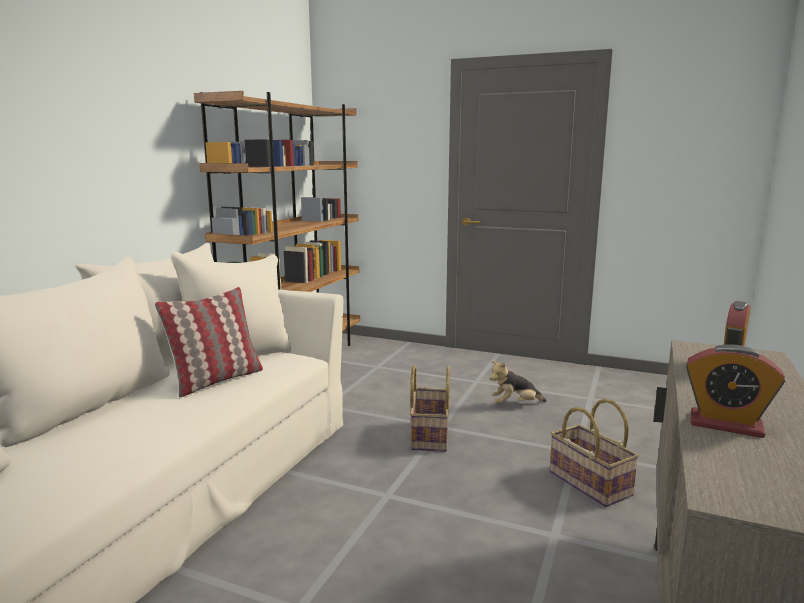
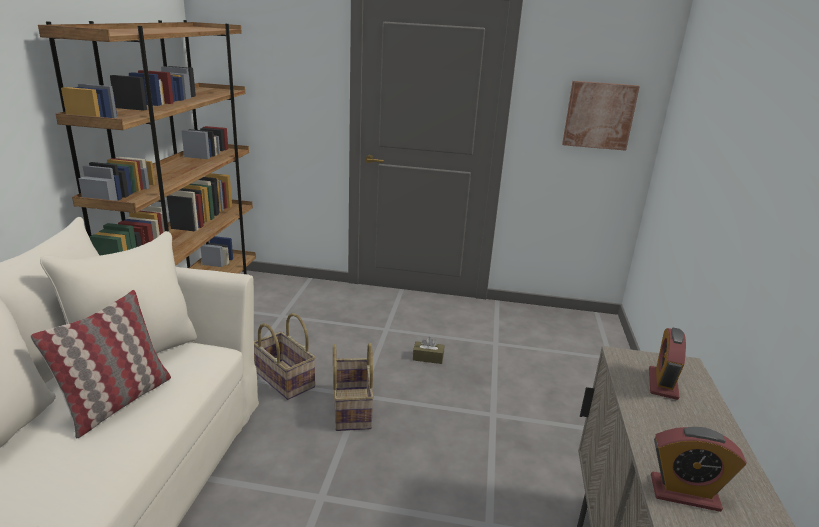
camera: 15 degrees left, 10 degrees up
(515, 404) = (428, 358): plush toy -> brown tissue box
(588, 484) = (509, 454): basket -> basket (283, 380)
(698, 165) = (599, 115): none -> picture

